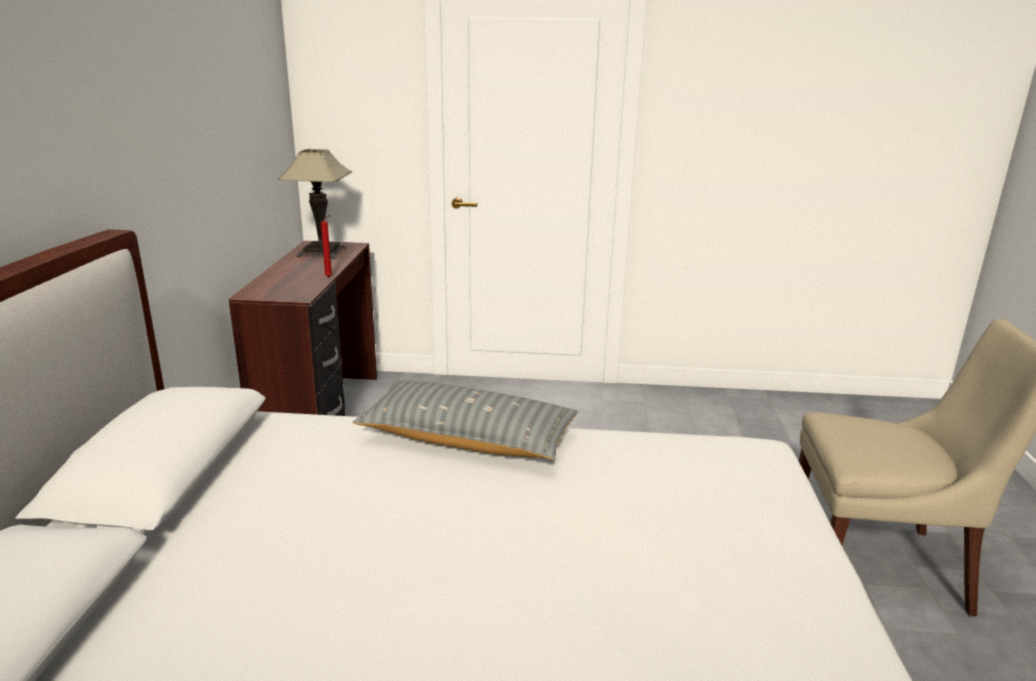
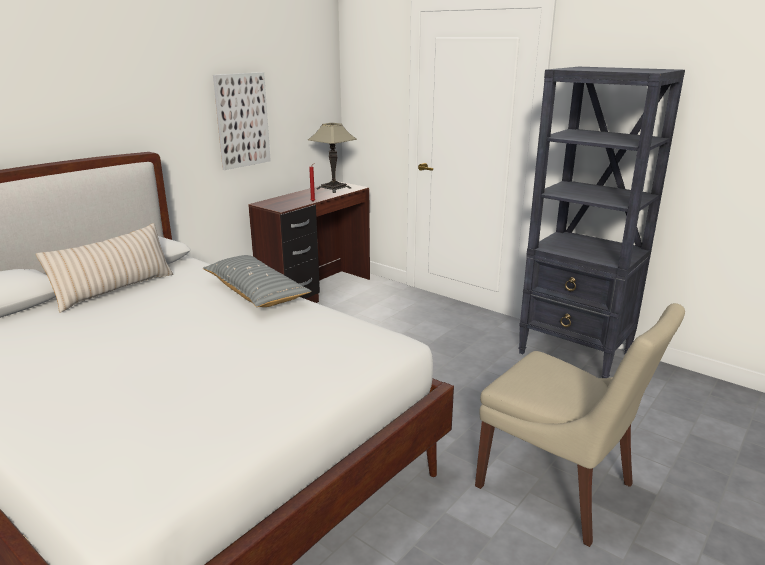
camera: 35 degrees right, 0 degrees up
(205, 155) = (242, 120): none -> picture
(217, 511) = (115, 290): none -> beige pillow
(713, 407) = (575, 354): none -> black bookcase

